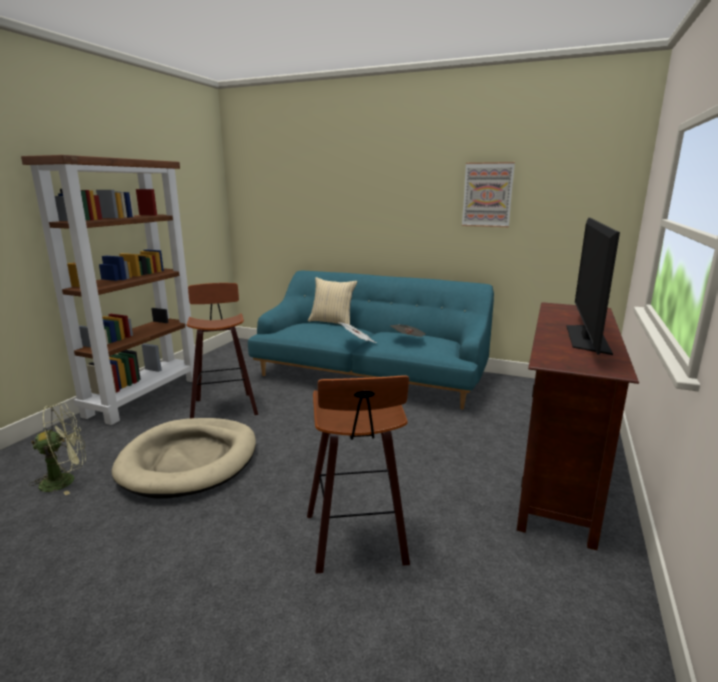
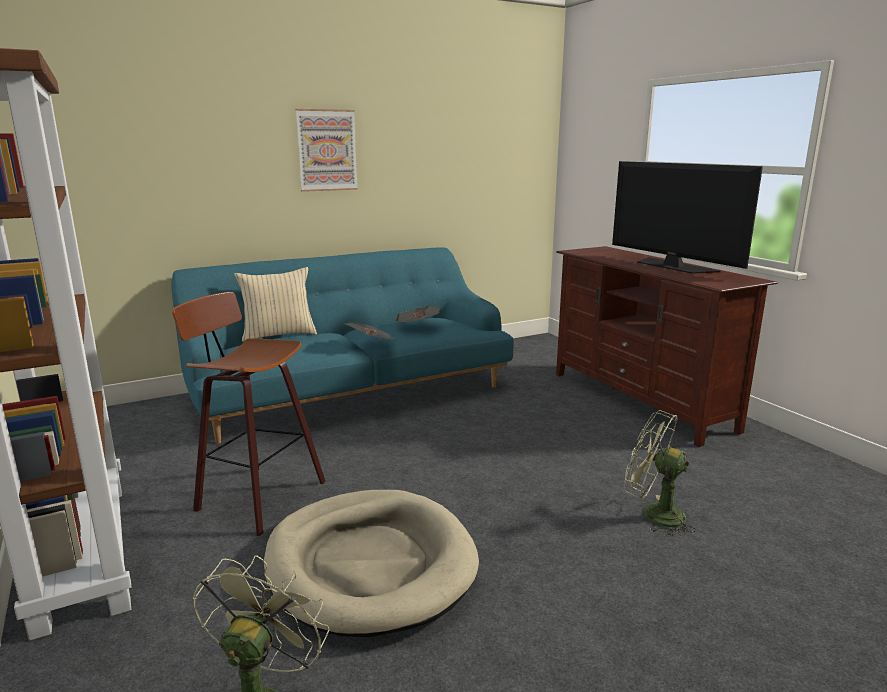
camera: 50 degrees left, 0 degrees up
(359, 541) = (653, 514): stool -> green fan
(487, 195) = (429, 143): picture -> picture (327, 150)

